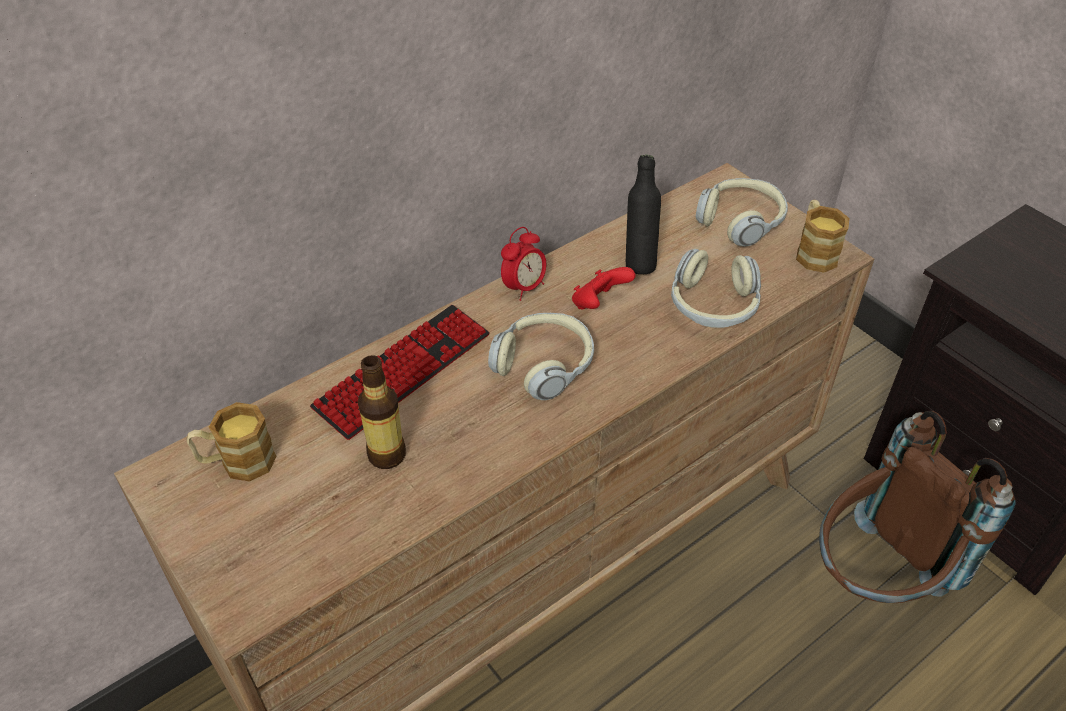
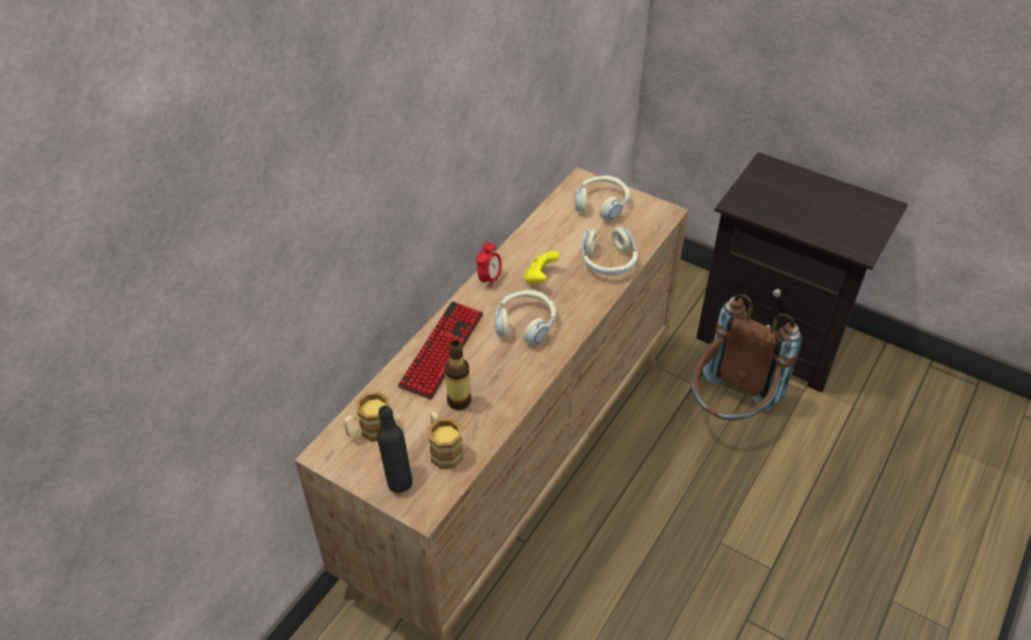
camera: 20 degrees left, 0 degrees up
(599, 304) = (540, 278): red game controller -> yellow game controller
(639, 263) = (552, 246): black bottle -> black bottle (397, 478)
(814, 251) = (652, 213): mug -> mug (443, 449)

